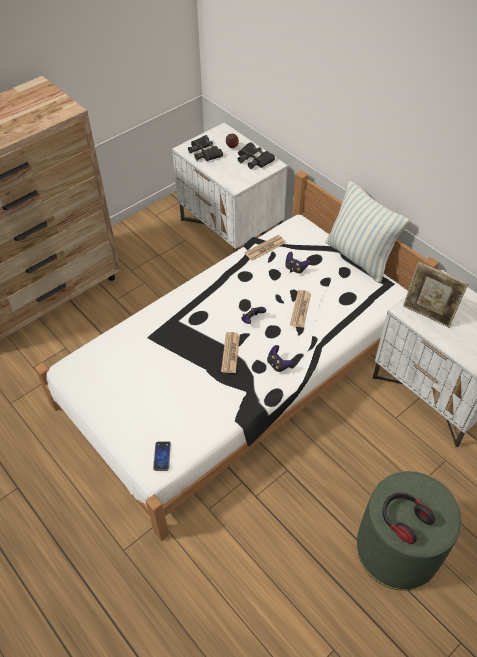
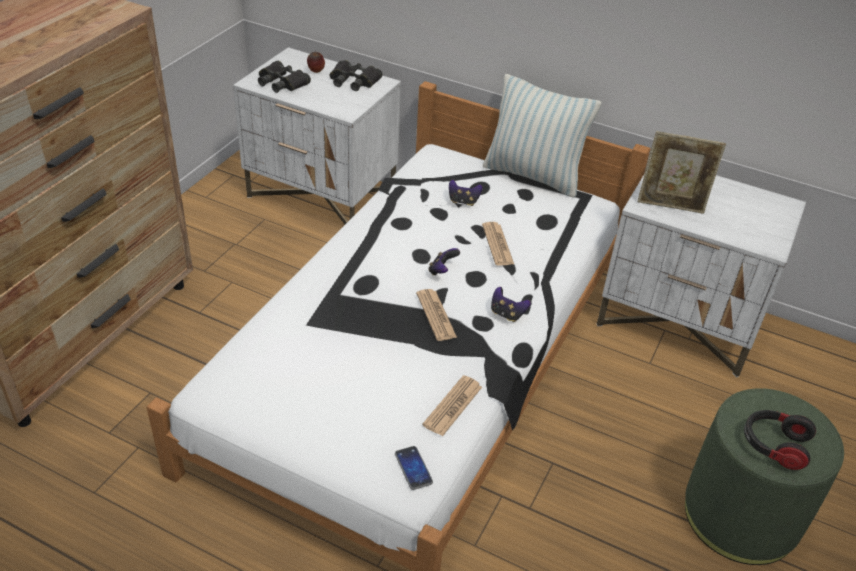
camera: 25 degrees left, 10 degrees down
(265, 248) = (410, 186): newspaper -> newspaper (452, 406)

